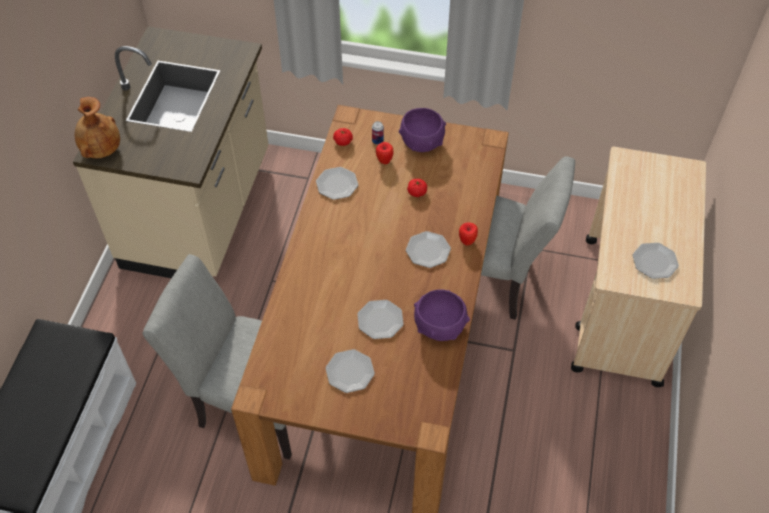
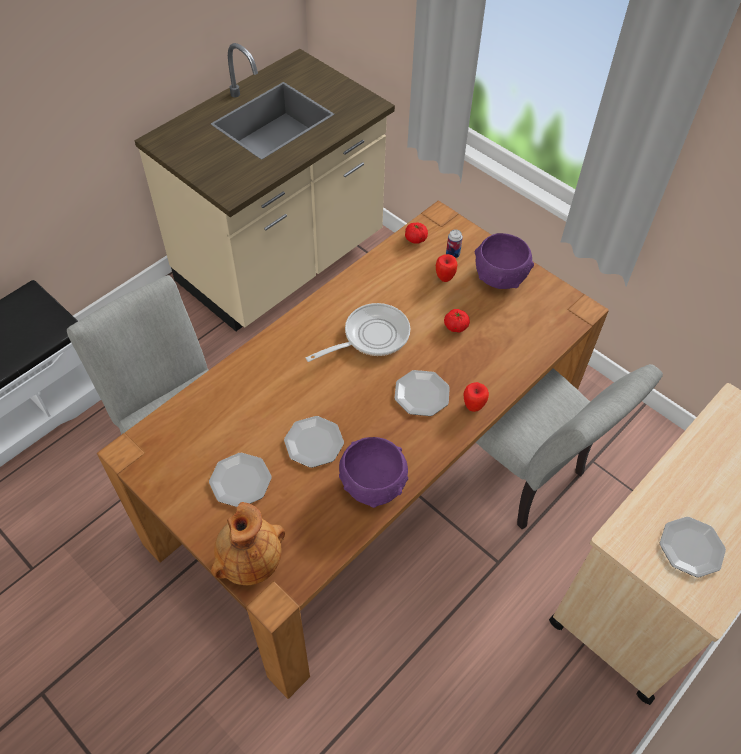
camera: 30 degrees right, 0 degrees up
(101, 149) = (167, 140): brown vase -> brown vase (250, 561)
(336, 184) = (376, 279): plate -> none
(364, 228) = (371, 336): none -> frying pan

